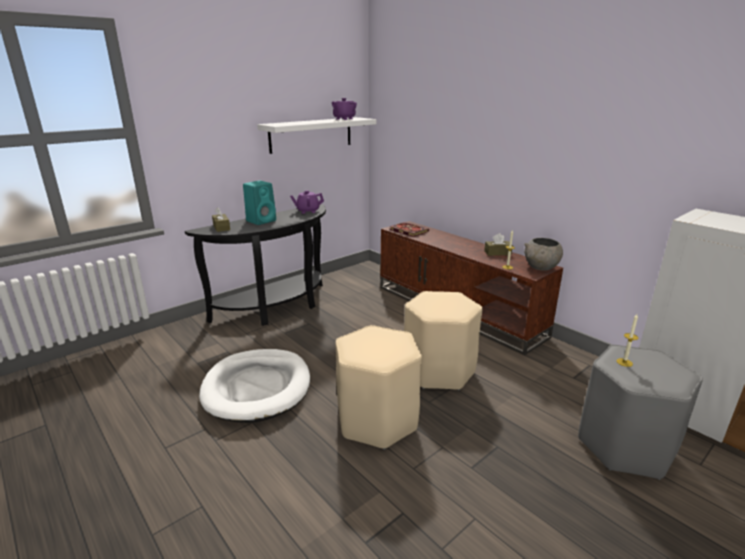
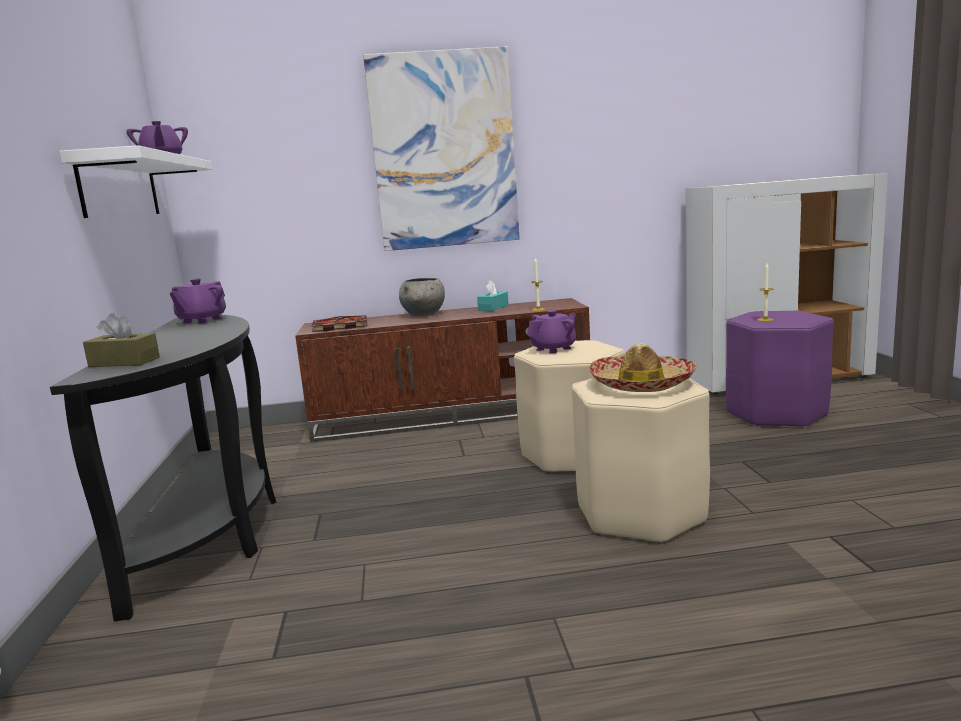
camera: 55 degrees left, 10 degrees down
(257, 388) = (456, 596): white dog bed -> none
(262, 220) = (168, 341): turquoise speaker -> none
(377, 346) = (641, 384): none -> hat
(439, 299) = (554, 349): none -> purple teapot
(497, 253) = (493, 308): brown tissue box -> turquoise tissue box
(498, 131) = (444, 151): none -> picture
(541, 268) = (560, 302): grey bowl -> grey bowl (424, 315)
(625, 446) = (776, 414): grey stool -> purple stool

